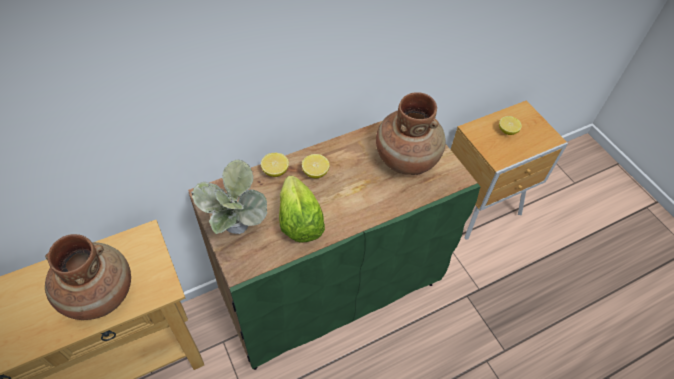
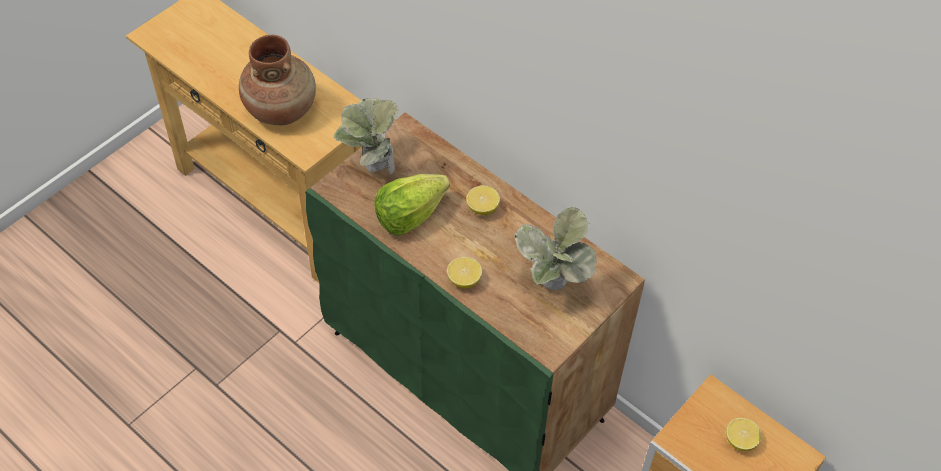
camera: 70 degrees right, 0 degrees up
(275, 171) = (465, 172): lemon -> lemon (464, 280)
(406, 158) = (551, 288): brown vase -> potted plant

